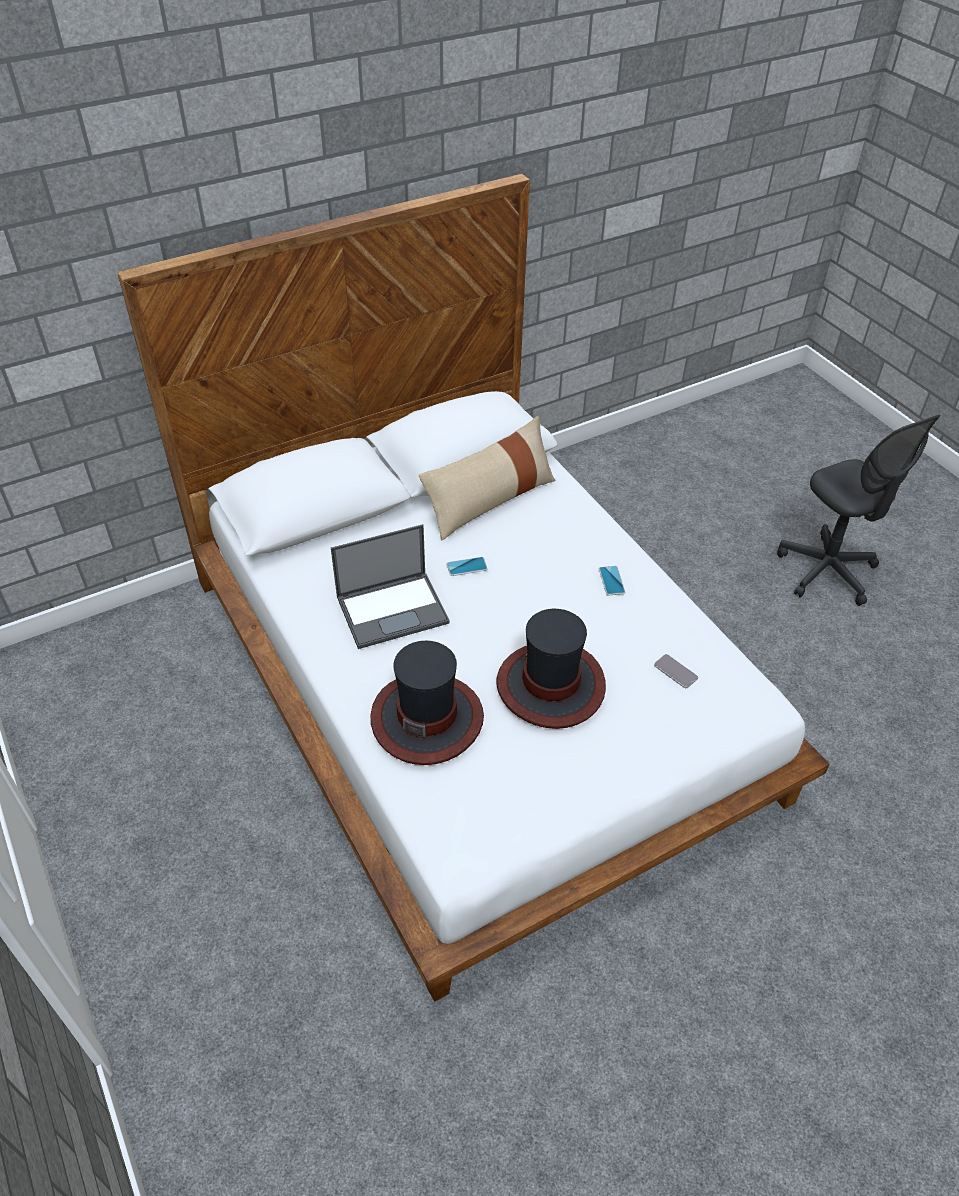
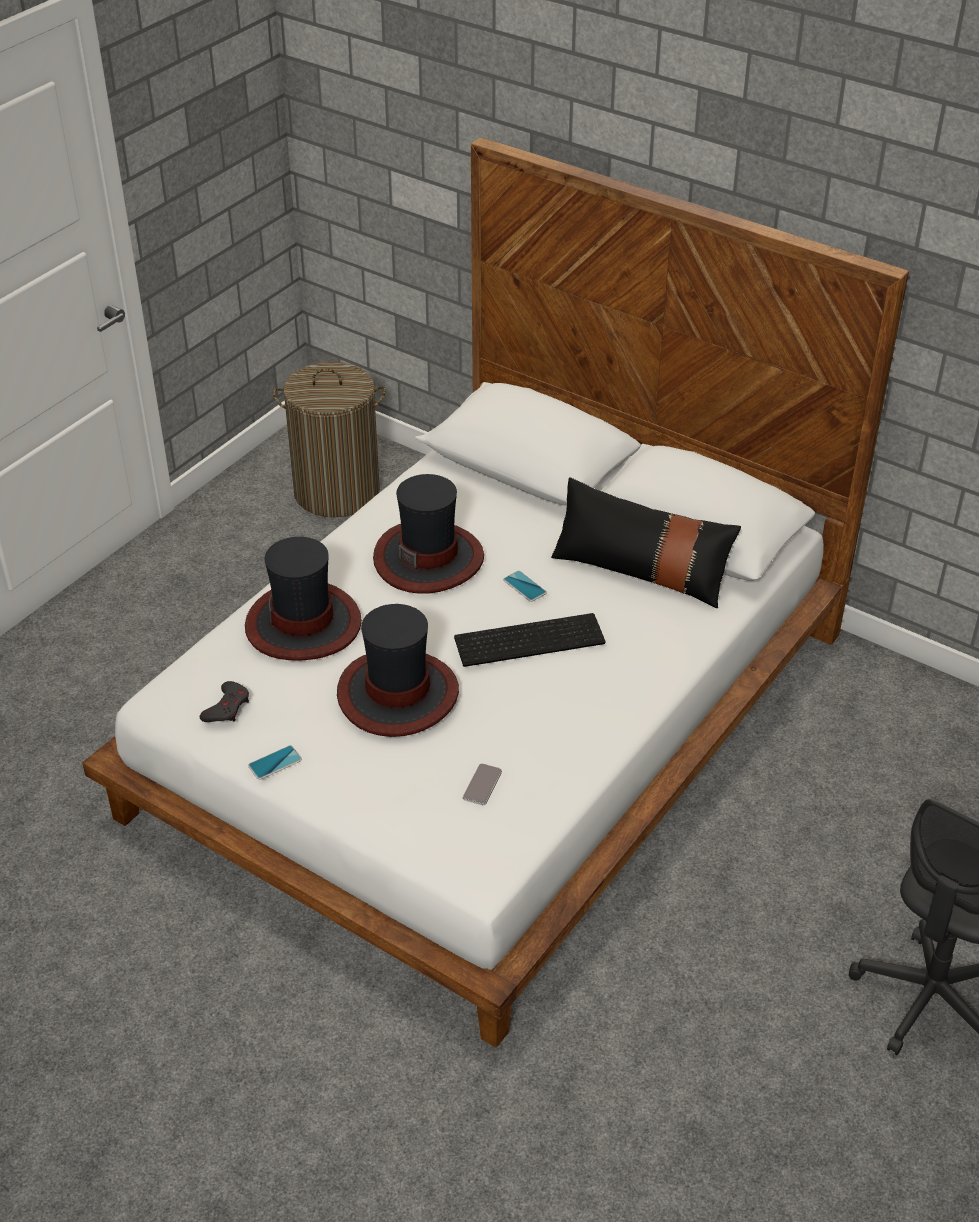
camera: 65 degrees right, 5 degrees down
(123, 680) = (337, 492): none -> laundry basket
(393, 609) = (429, 558): laptop -> hat
(490, 500) = (641, 571): beige pillow -> black pillow
(502, 810) = (227, 707): none -> grey game controller
(530, 585) = (530, 638): none -> keyboard
(611, 581) = (584, 698): phone -> phone (275, 763)

